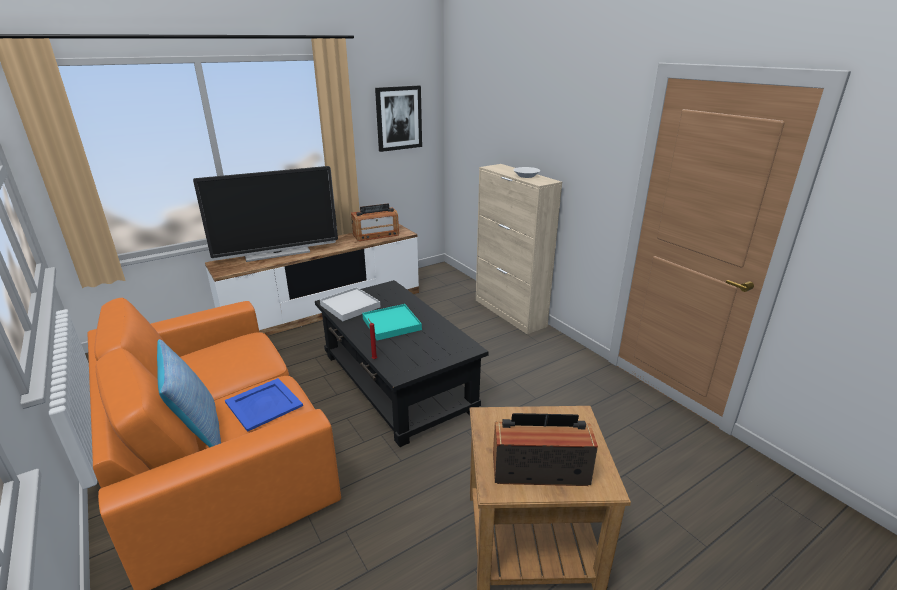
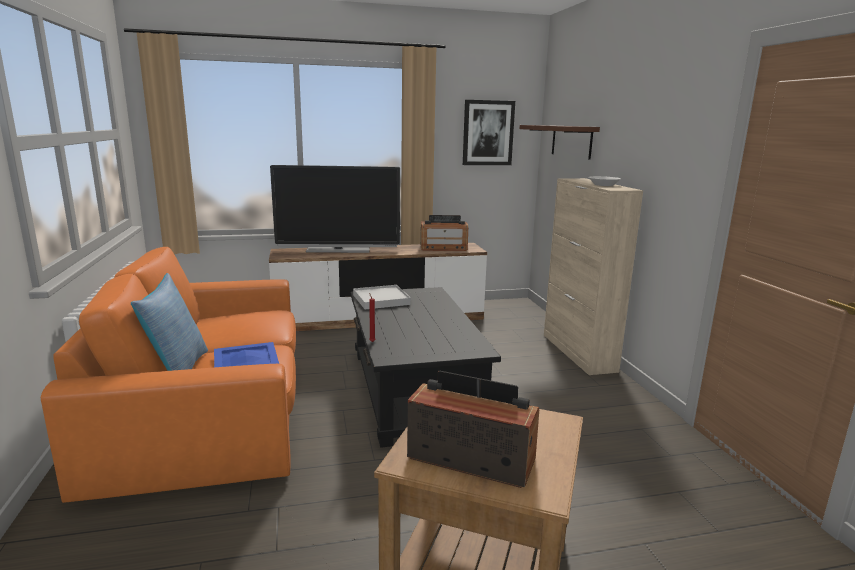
camera: 20 degrees right, 10 degrees down
(392, 324) = (411, 319): turquoise tray -> none
(481, 127) = (571, 141): none -> brown shelf

